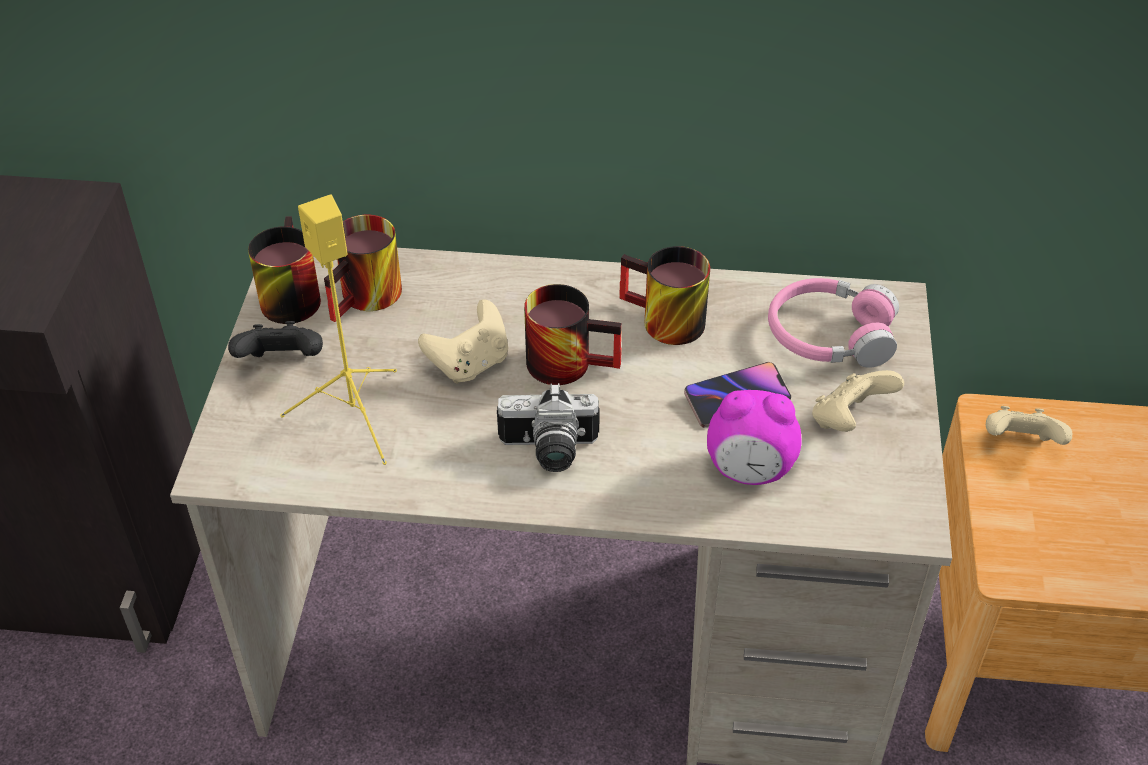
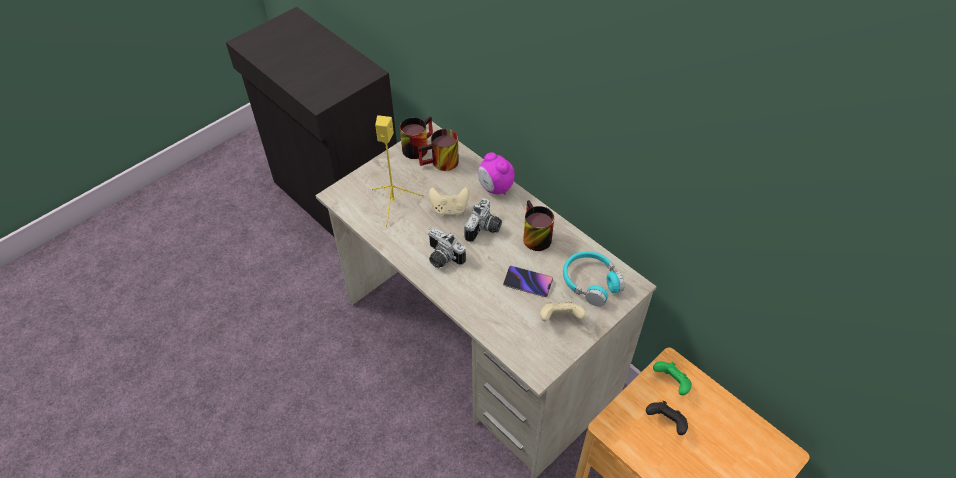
camera: 40 degrees right, 5 degrees up
(283, 363) = (391, 170): black game controller -> black game controller (666, 422)
(570, 360) = (485, 229): mug -> camera
(749, 470) = (502, 312): alarm clock -> alarm clock (495, 188)
(829, 336) = (591, 282): pink headphones -> turquoise headphones
(1020, 443) = (671, 383): beige game controller -> green game controller

